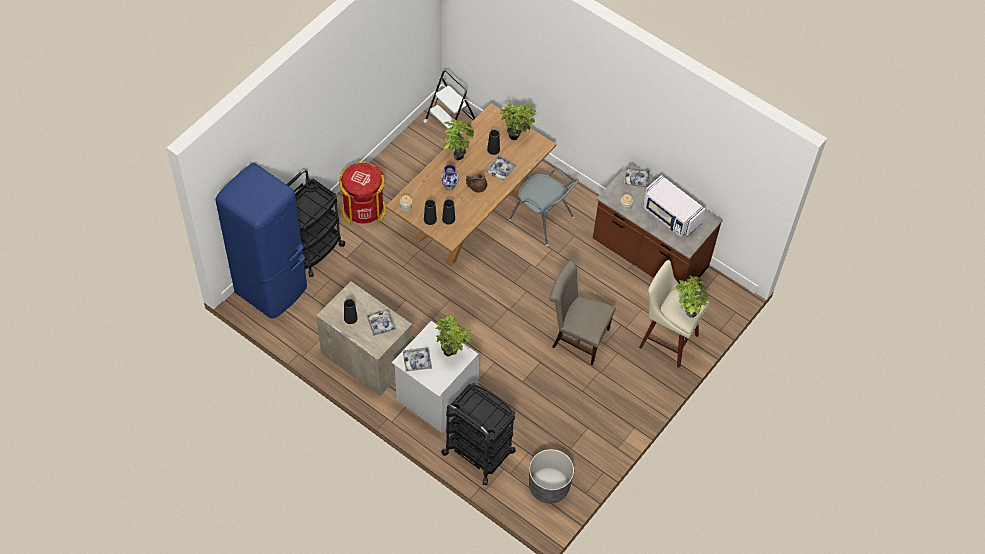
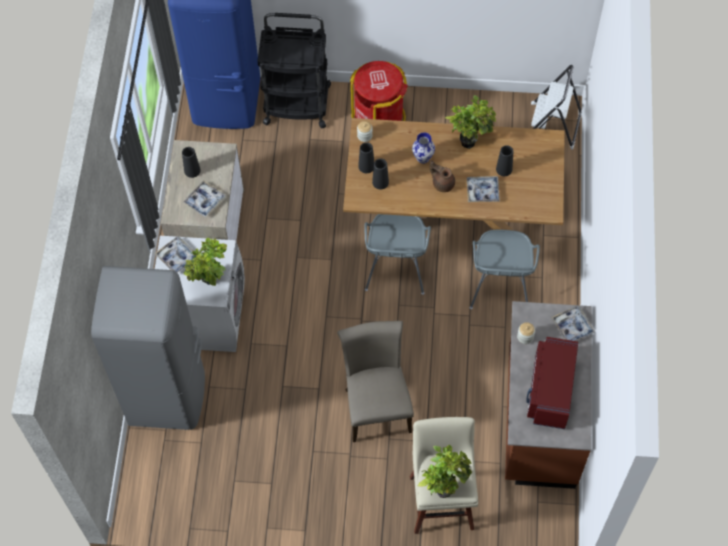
camera: 60 degrees right, 5 degrees up
(479, 452) = (169, 395): black cart -> grey fridge
(485, 267) = (396, 267): none -> grey chair
(516, 135) = (541, 179): potted plant -> none
(549, 486) = (174, 486): grey planter -> none
(670, 216) = (550, 390): white microwave -> red microwave

